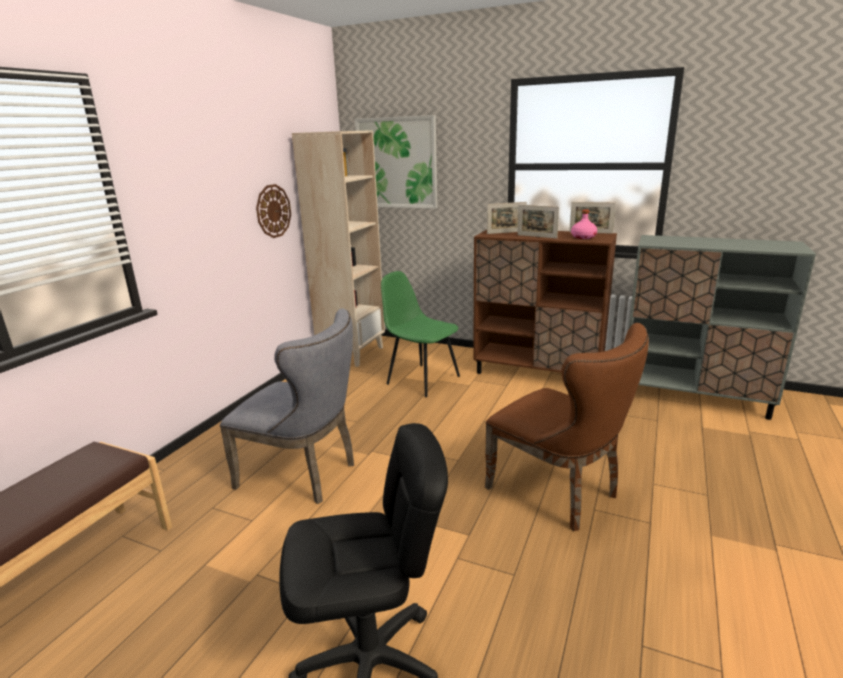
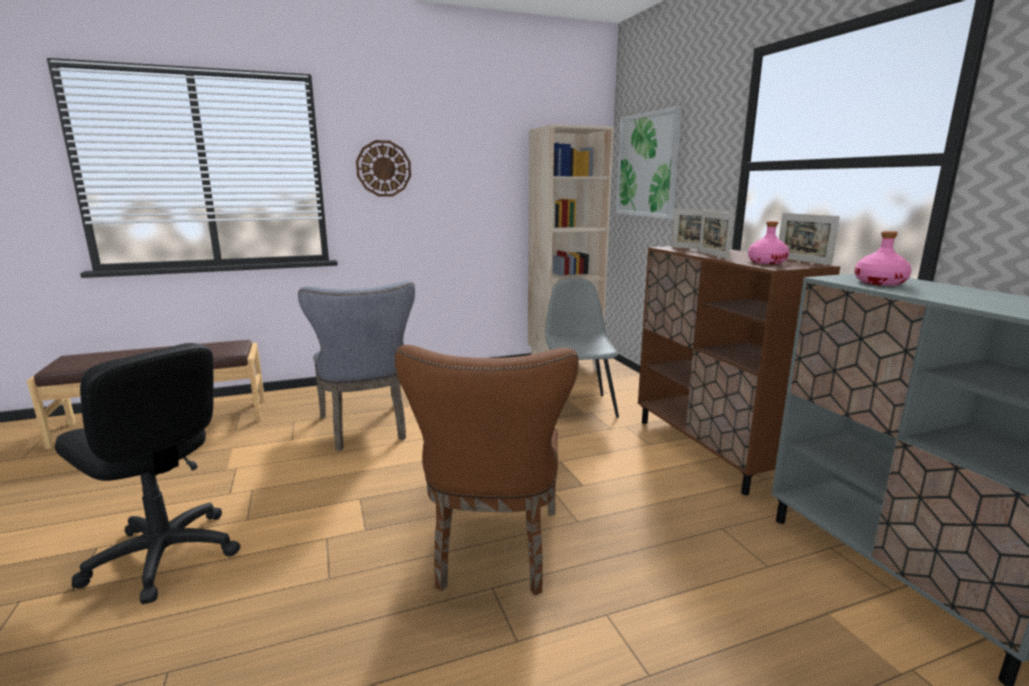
camera: 45 degrees right, 5 degrees down
(273, 211) = (493, 202): wall clock -> wall clock (383, 168)
(422, 379) = (578, 406): green chair -> grey chair
(673, 242) = (880, 283): none -> pink bottle

